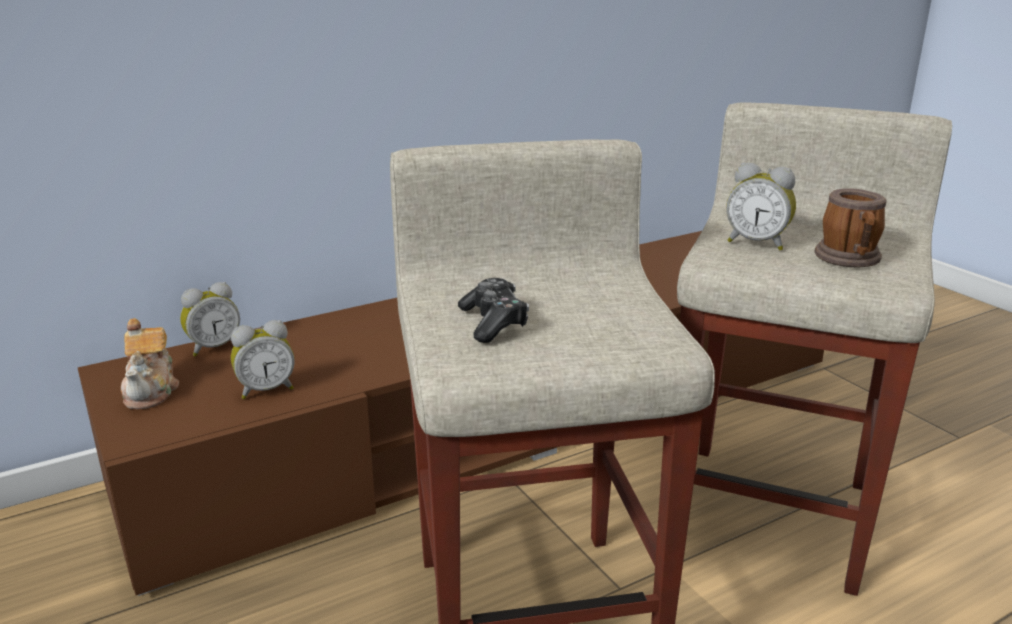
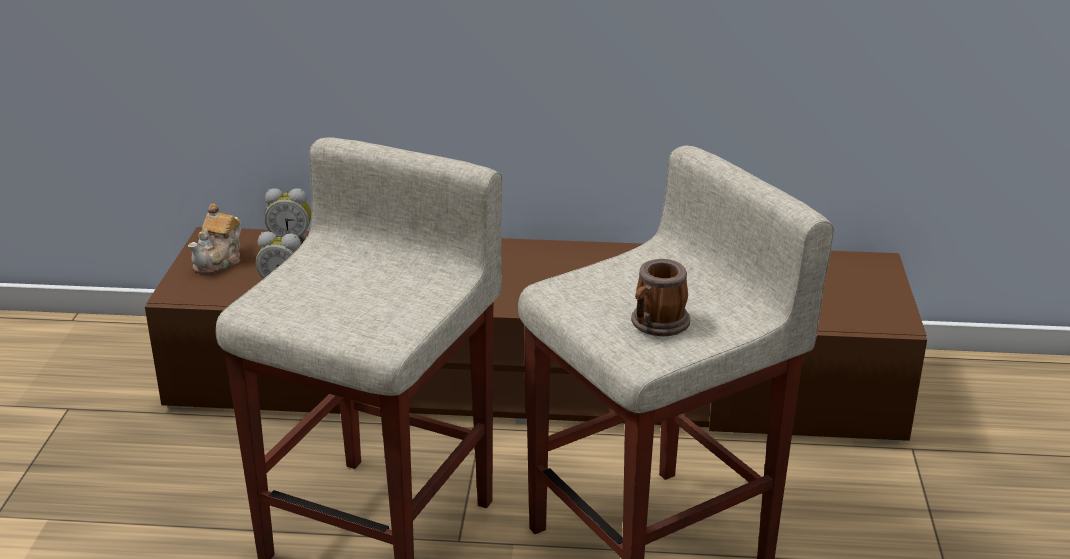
camera: 35 degrees right, 5 degrees up
(494, 322) = (316, 287): game controller -> none
(757, 243) = (617, 285): alarm clock -> none

